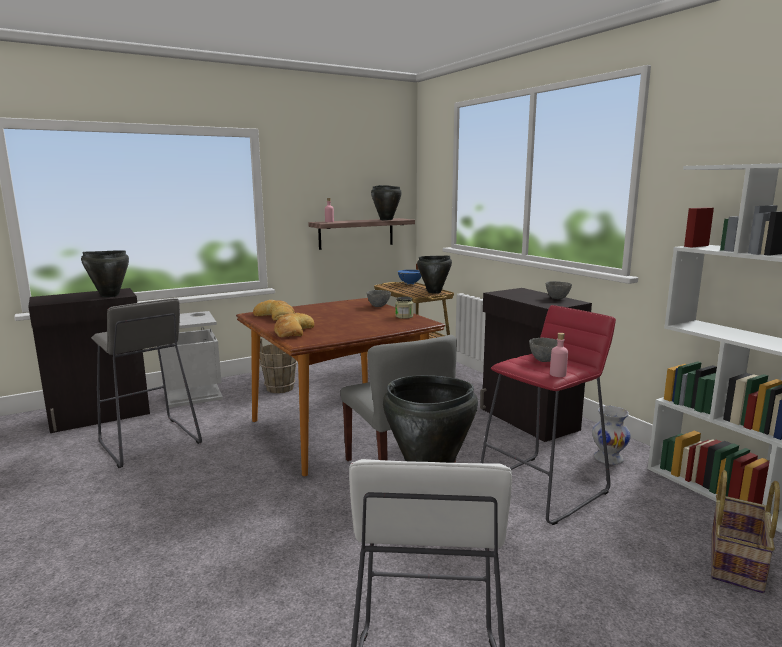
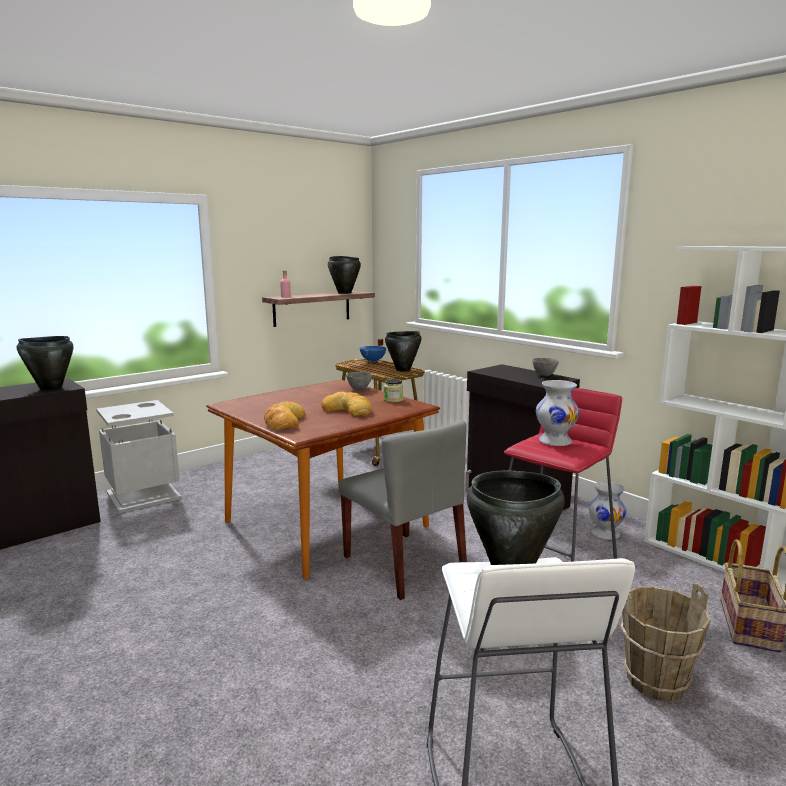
camera: 10 degrees left, 0 degrees up
(148, 442) = (111, 555): grey stool -> none
(275, 316) = (253, 405): bread -> bread (348, 410)
(280, 388) = (242, 482): brown bucket -> brown bucket (656, 682)
(545, 360) = (555, 441): grey bowl -> white vase
(558, 374) = (575, 456): pink bottle -> none

